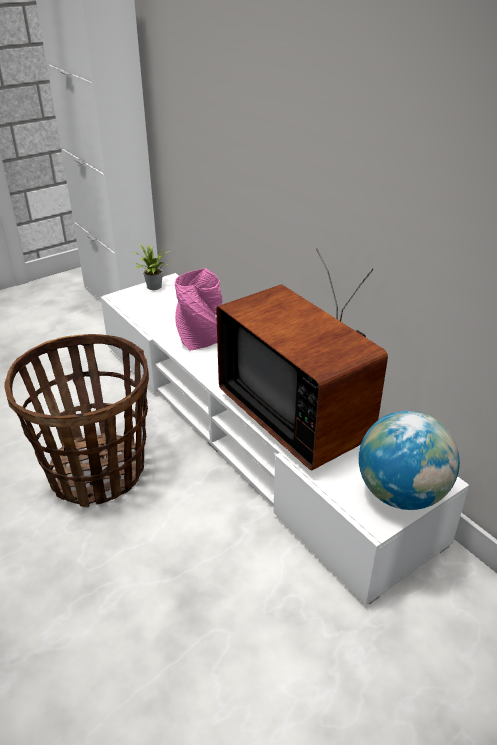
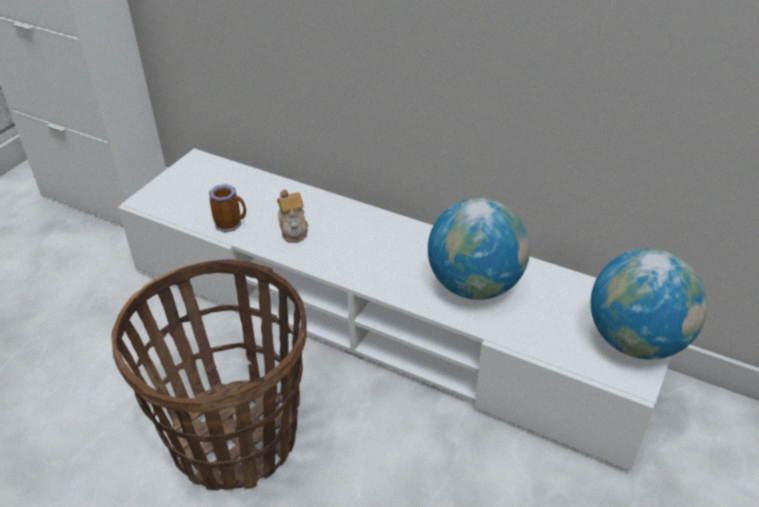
camera: 25 degrees left, 5 degrees up
(152, 287) = (180, 175): potted plant -> none
(162, 325) = (231, 224): none -> mug
(201, 340) = (294, 229): pink vase -> teapot
(301, 414) = (474, 286): television -> globe

